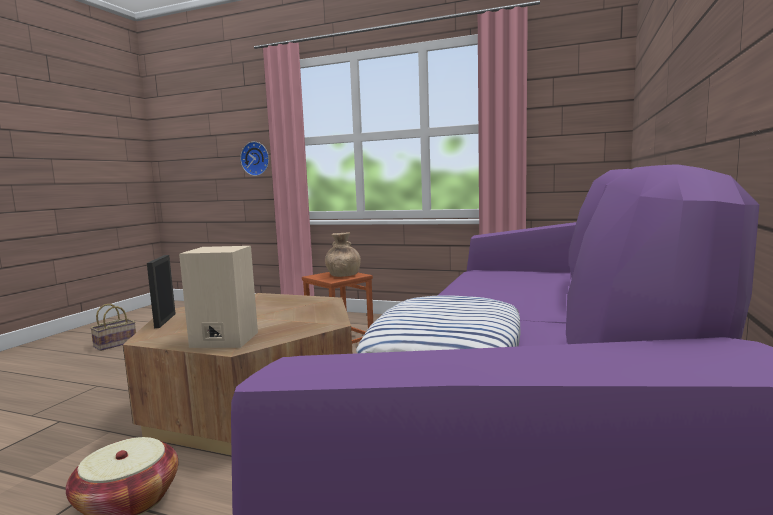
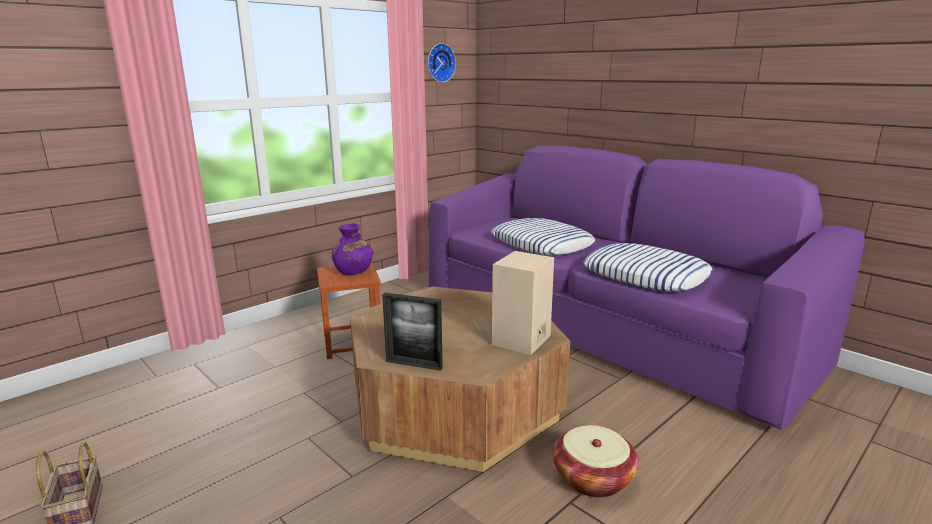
camera: 65 degrees left, 10 degrees up
(256, 158) = (76, 135): wall clock -> wall clock (440, 63)
(343, 275) = (353, 271): brown vase -> purple vase
(498, 295) = (541, 244): none -> pillow

